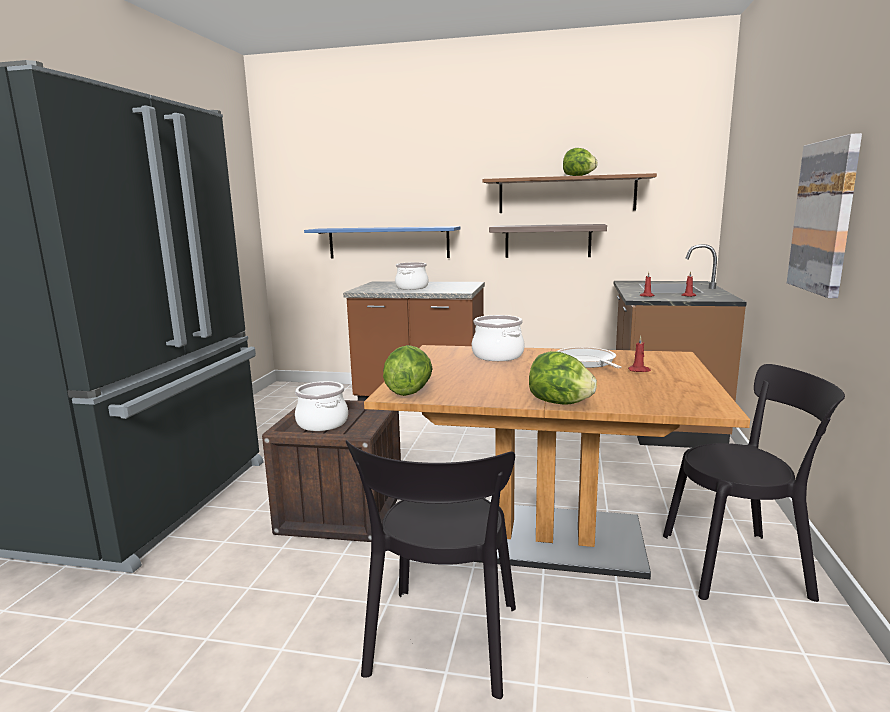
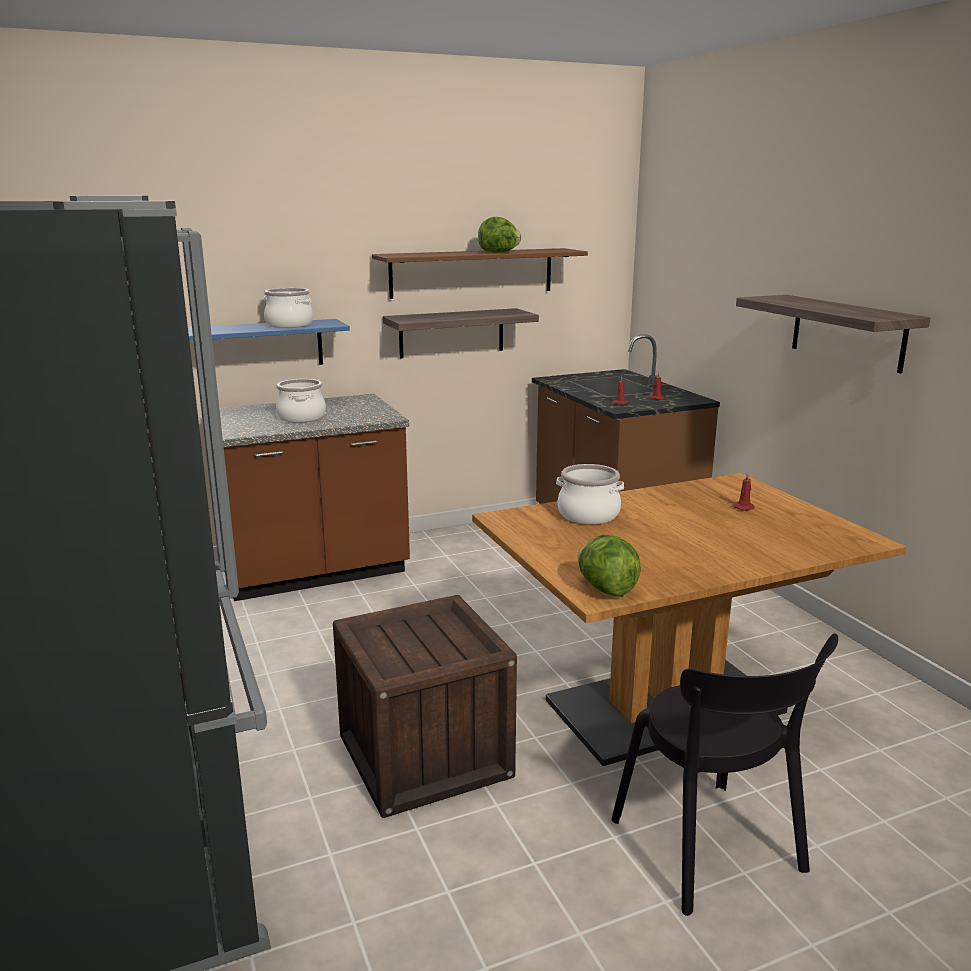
camera: 35 degrees left, 5 degrees up
(323, 423) = (414, 649): cooking pot -> cooking pot (289, 324)
(559, 403) = (758, 566): lettuce -> none
(586, 362) = (684, 506): frying pan -> none
(741, 565) = (829, 673): black chair -> none
(824, 217) = (847, 332): picture -> shelf

